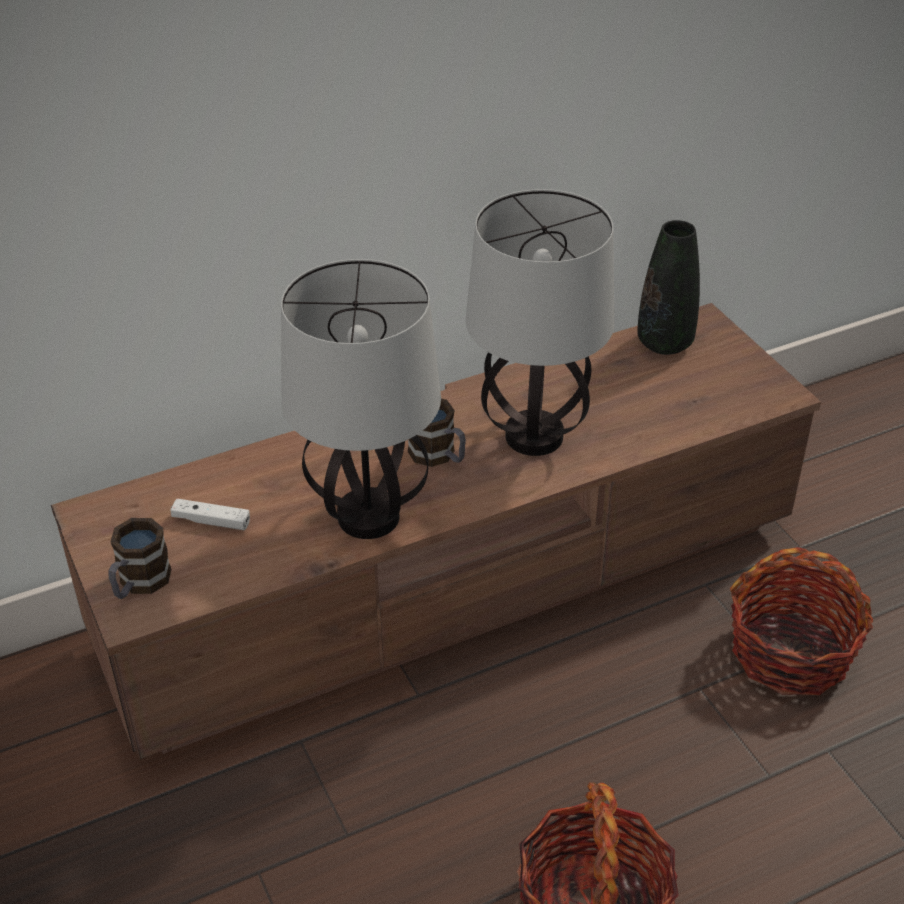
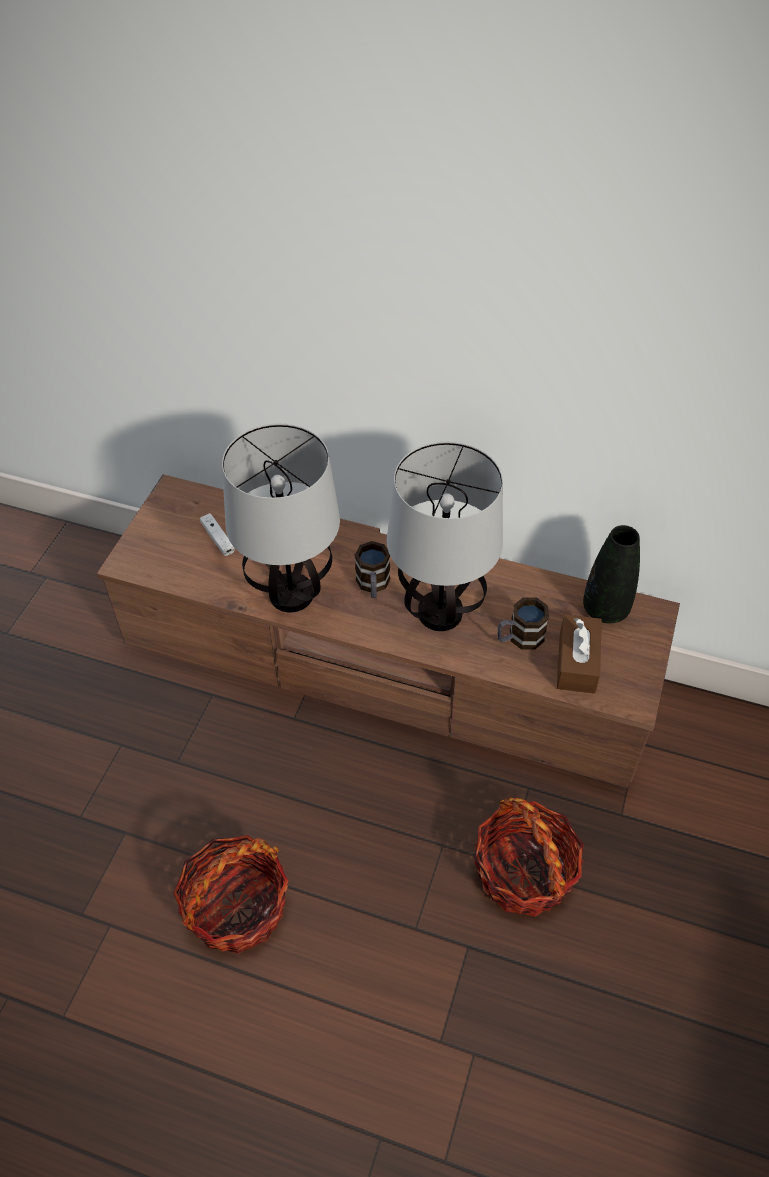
camera: 45 degrees right, 10 degrees up
(139, 584) = (147, 549): mug -> mug (519, 638)
(700, 396) = (577, 662): none -> brown tissue box

